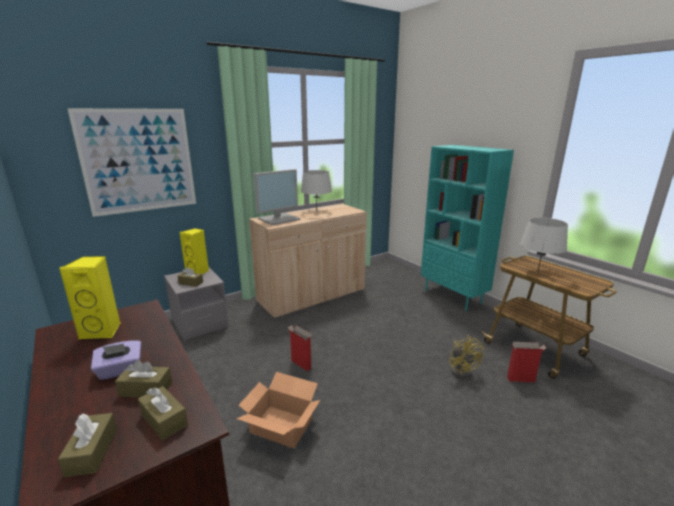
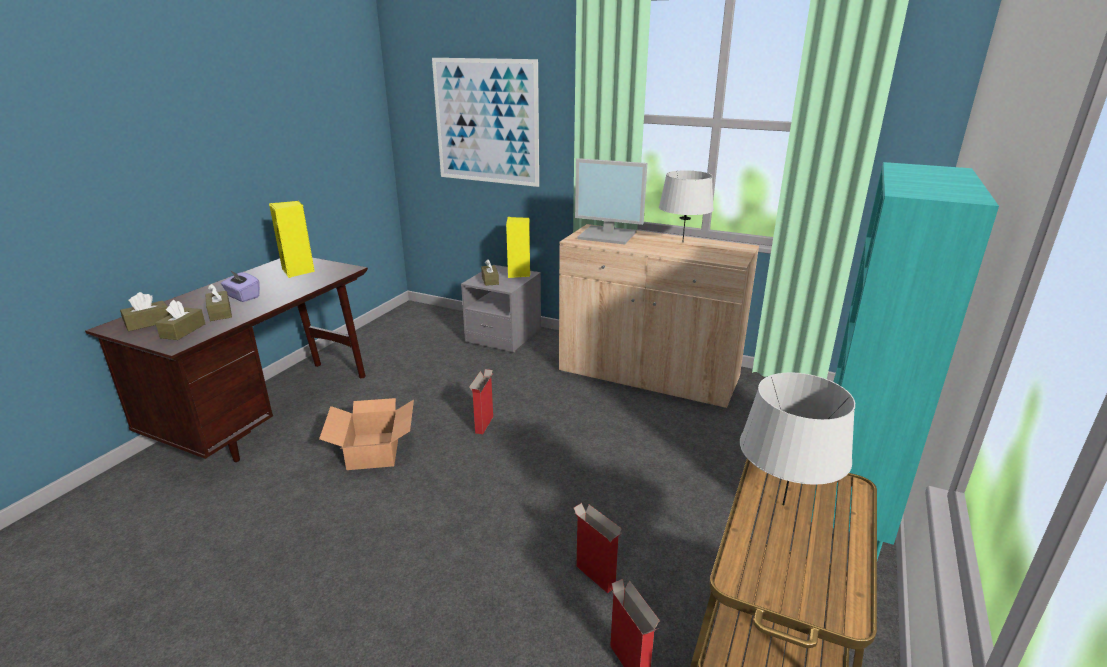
camera: 60 degrees right, 5 degrees up
(462, 369) = (594, 576): yellow fan -> cardboard box

